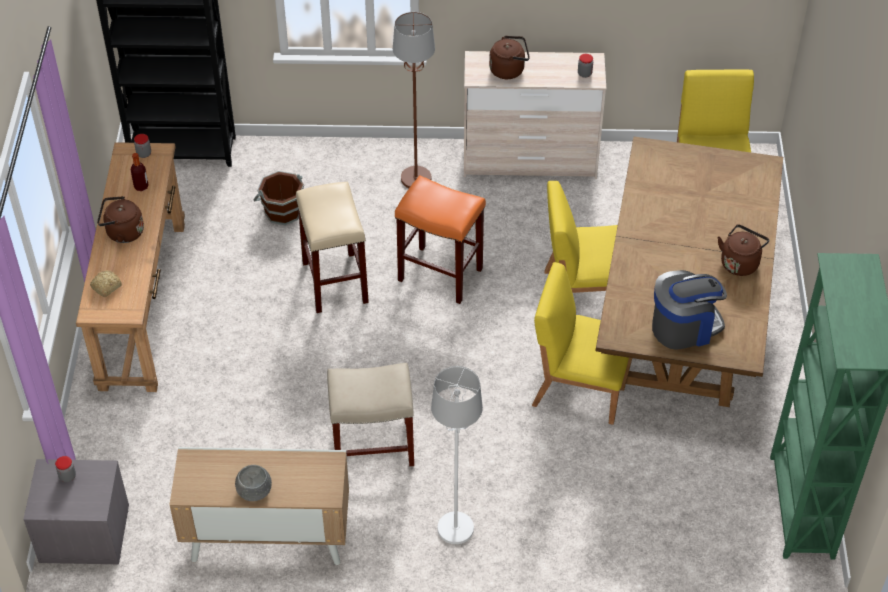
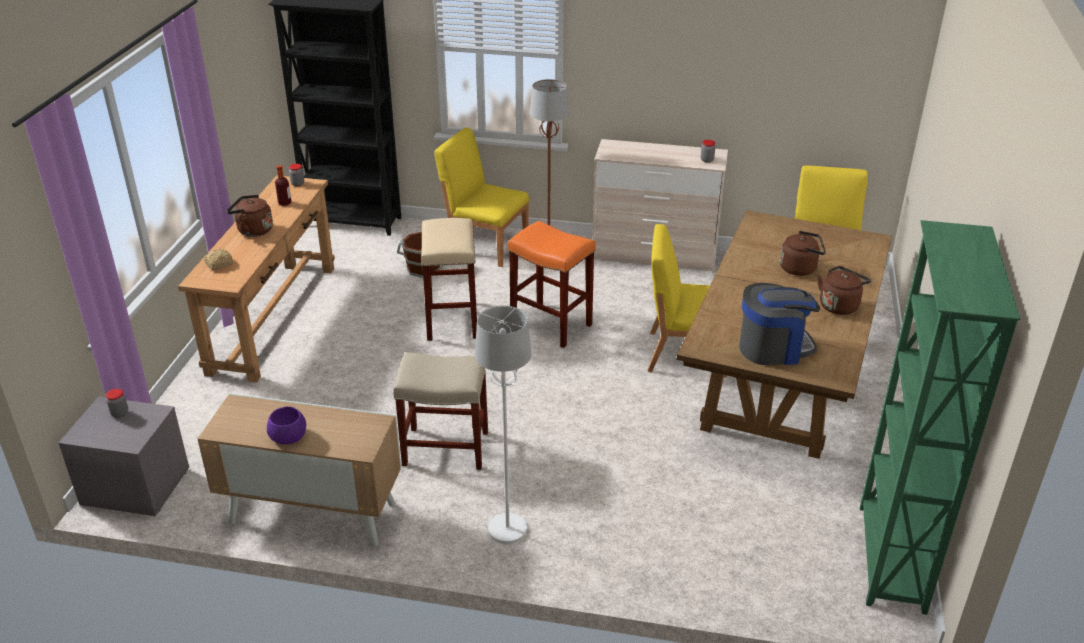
camera: 10 degrees right, 15 degrees down
(254, 490) = (288, 436): grey bowl -> purple bowl
(509, 70) = (638, 152): brown kettle -> brown kettle (800, 268)
(579, 386) = (665, 423): yellow chair -> yellow chair (484, 245)

